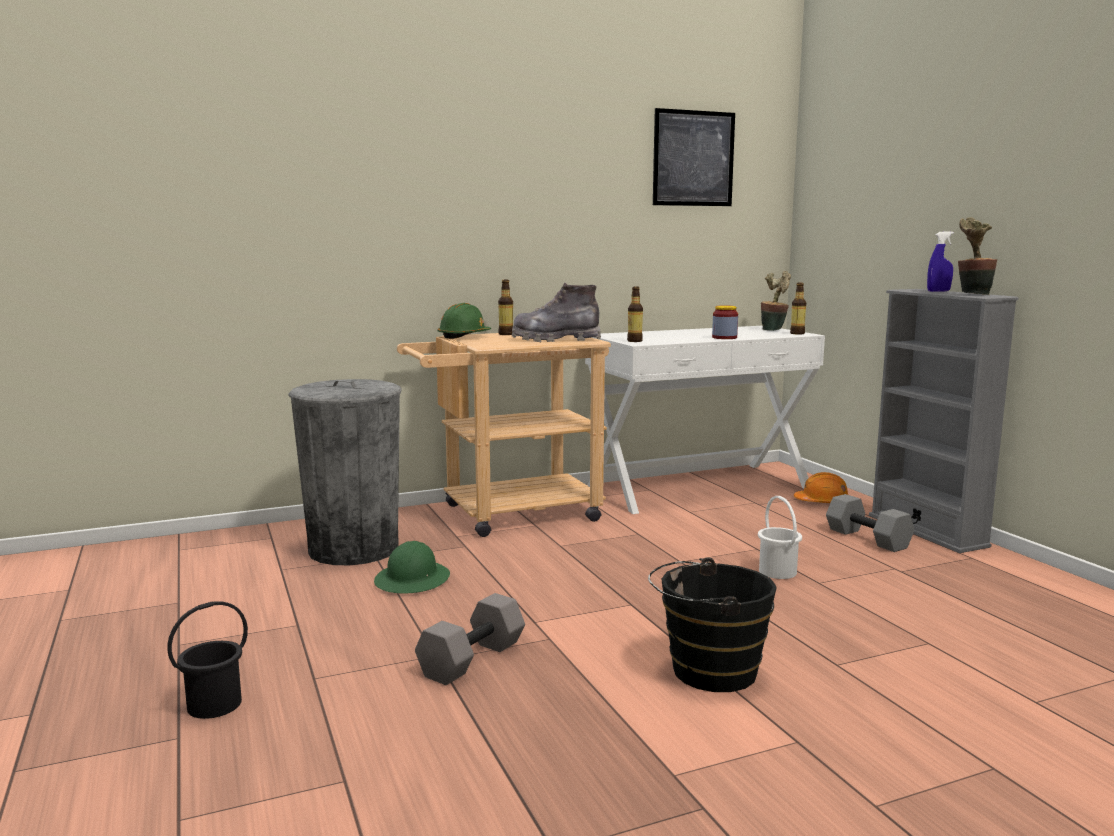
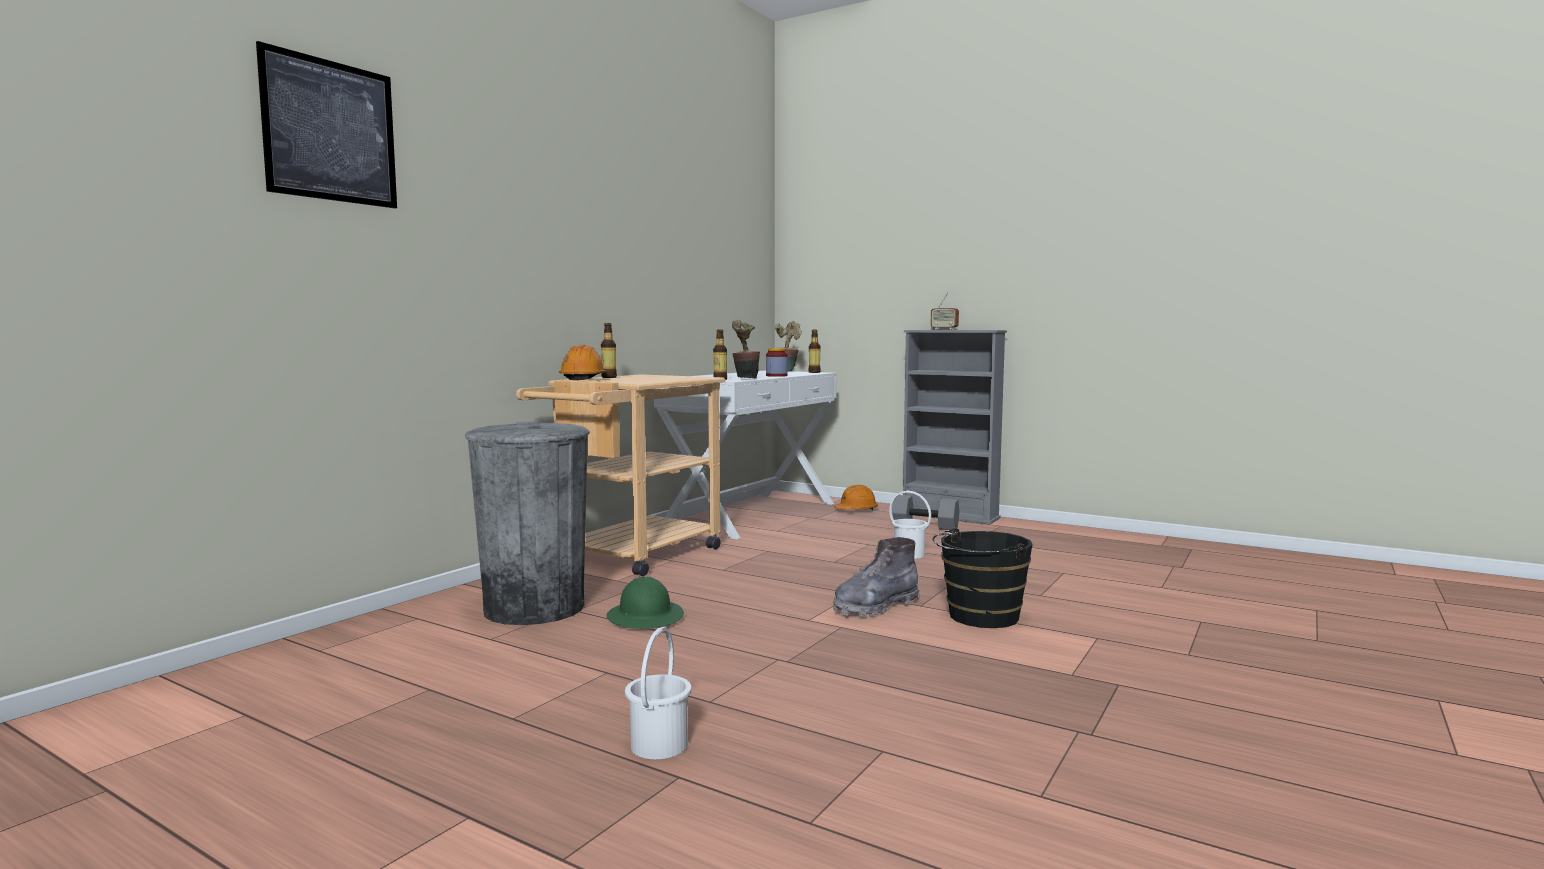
camera: 35 degrees left, 5 degrees down
(213, 704) = (658, 745): black bucket -> white bucket
(464, 336) = (583, 379): green hard hat -> orange hard hat
(471, 658) = (810, 653): grey dumbbell -> none
(555, 340) = (675, 378): grey boot -> grey boot (875, 607)
(693, 158) = (717, 221): picture -> picture (330, 131)
(938, 291) = (944, 329): blue spray bottle -> radio
(972, 294) = (977, 329): potted plant -> potted plant (745, 378)

